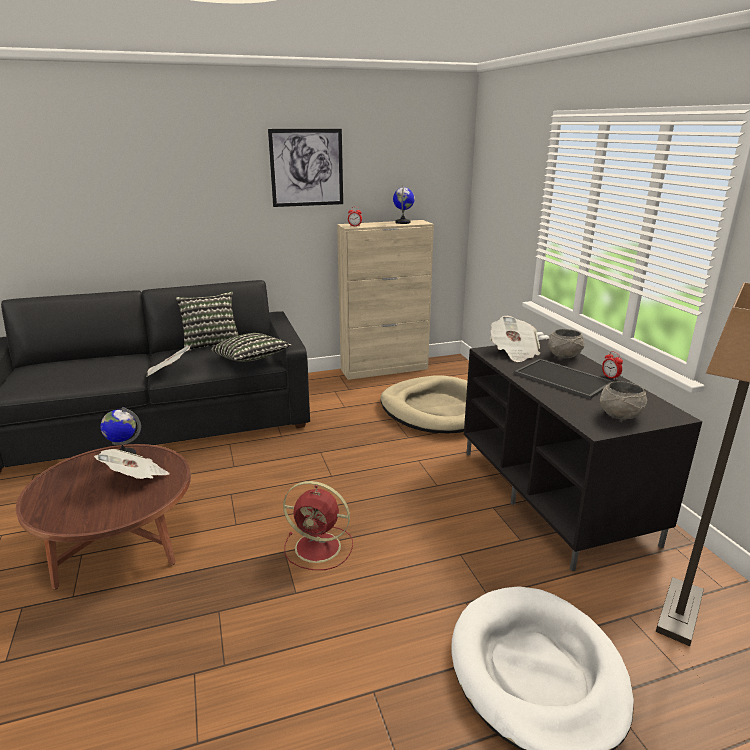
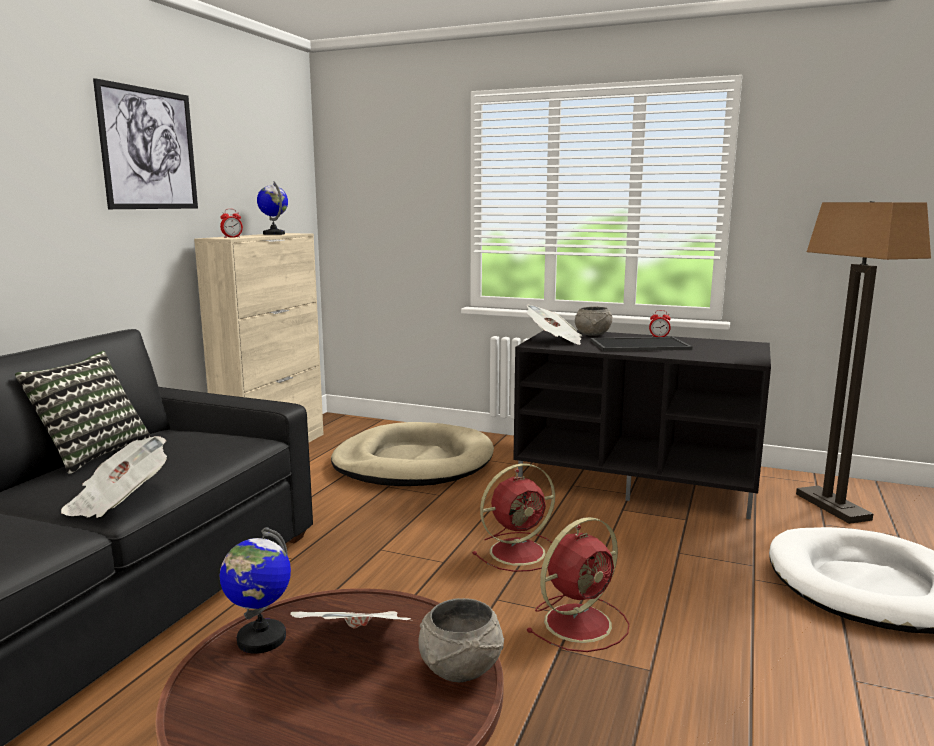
camera: 50 degrees left, 10 degrees down
(251, 359) = (226, 445): pillow -> none
(375, 493) = (519, 551): none -> red fan
(619, 415) = (733, 352): grey bowl -> grey bowl (459, 669)

